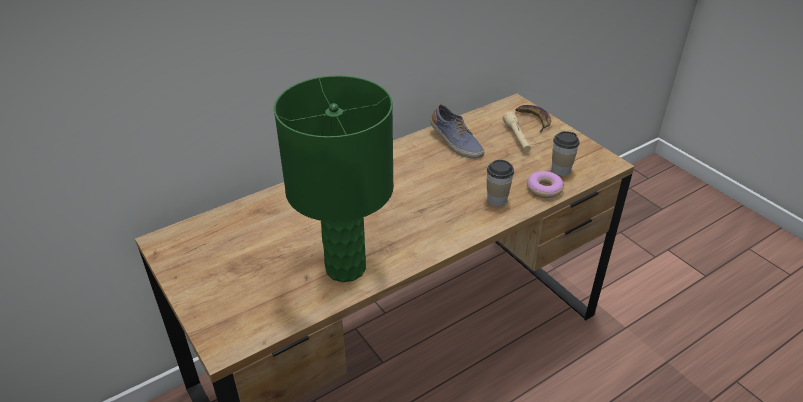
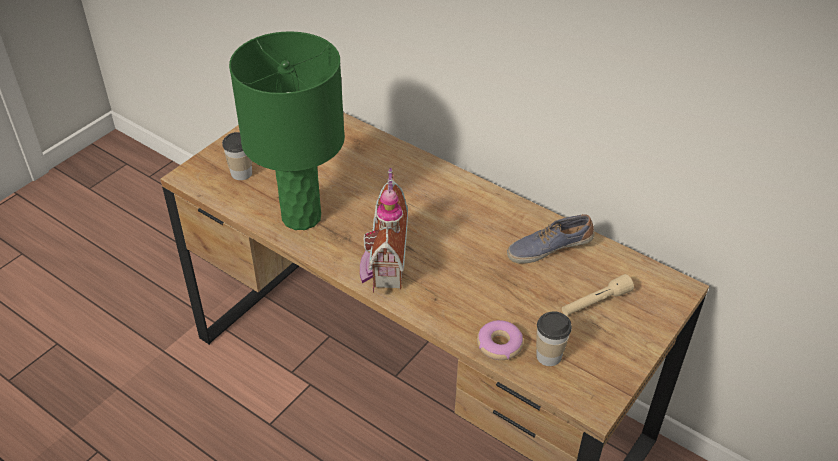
camera: 70 degrees right, 5 degrees up
(437, 229) = (383, 266): none -> toy house
(455, 143) = (548, 249): shoe -> shoe turned 45 degrees clockwise
(497, 200) = (456, 305): cup -> cup (241, 173)
(533, 119) = (651, 312): banana -> none

